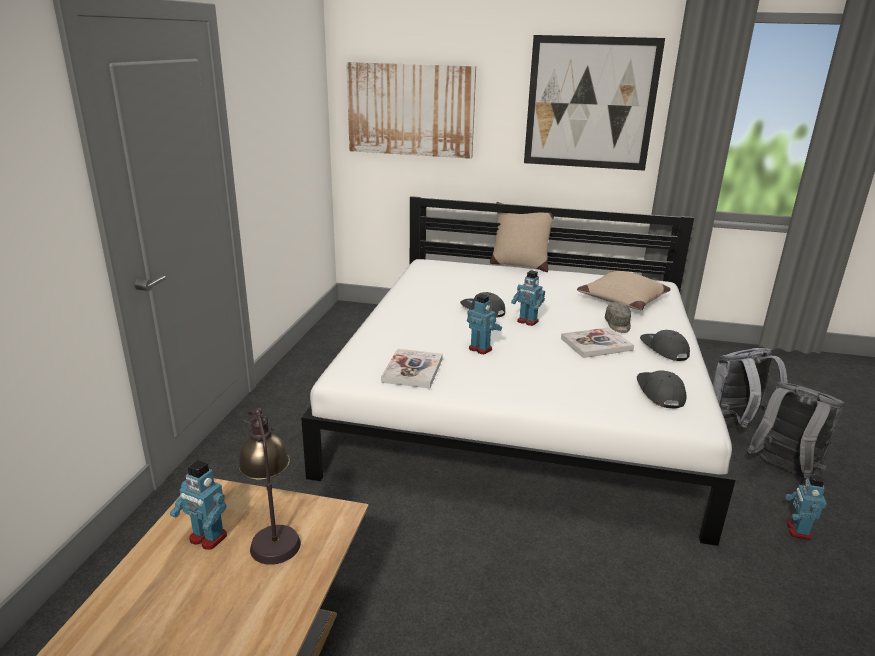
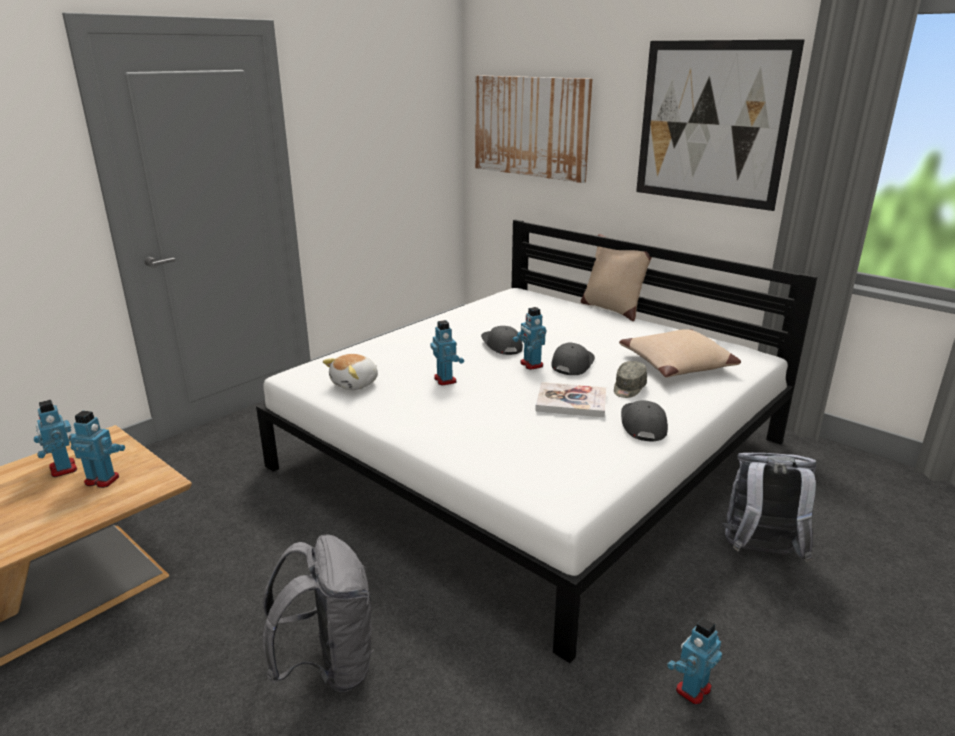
camera: 30 degrees right, 0 degrees up
(272, 533) = (102, 480): table lamp -> toy robot
(412, 370) = (355, 384): book -> plush toy
(659, 393) = (564, 465): grey cap -> grey cap (571, 364)
(783, 471) = (760, 621): grey backpack -> grey backpack (328, 666)

